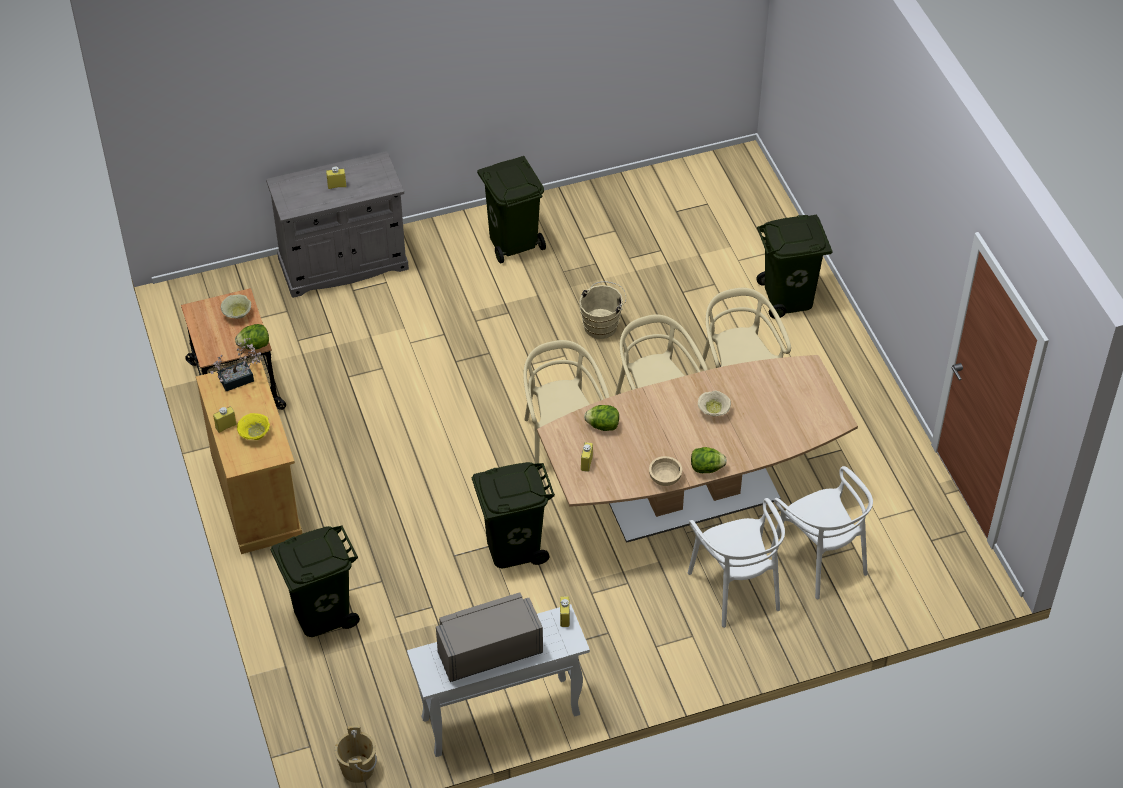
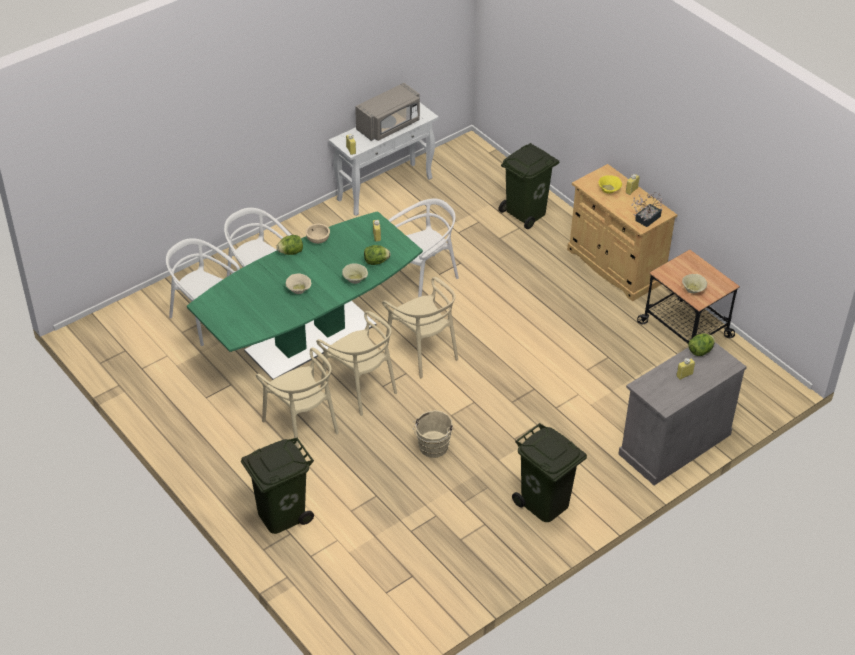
camera: 160 degrees right, 5 degrees down
(254, 345) = (663, 271): lettuce -> lettuce (700, 351)
(357, 768) = (455, 149): beige bucket -> none
(513, 546) = (423, 277): green trash can -> white chair
(638, 407) = (355, 279): none -> beige bowl
(692, 496) = (310, 338): brown dining table -> green dining table

